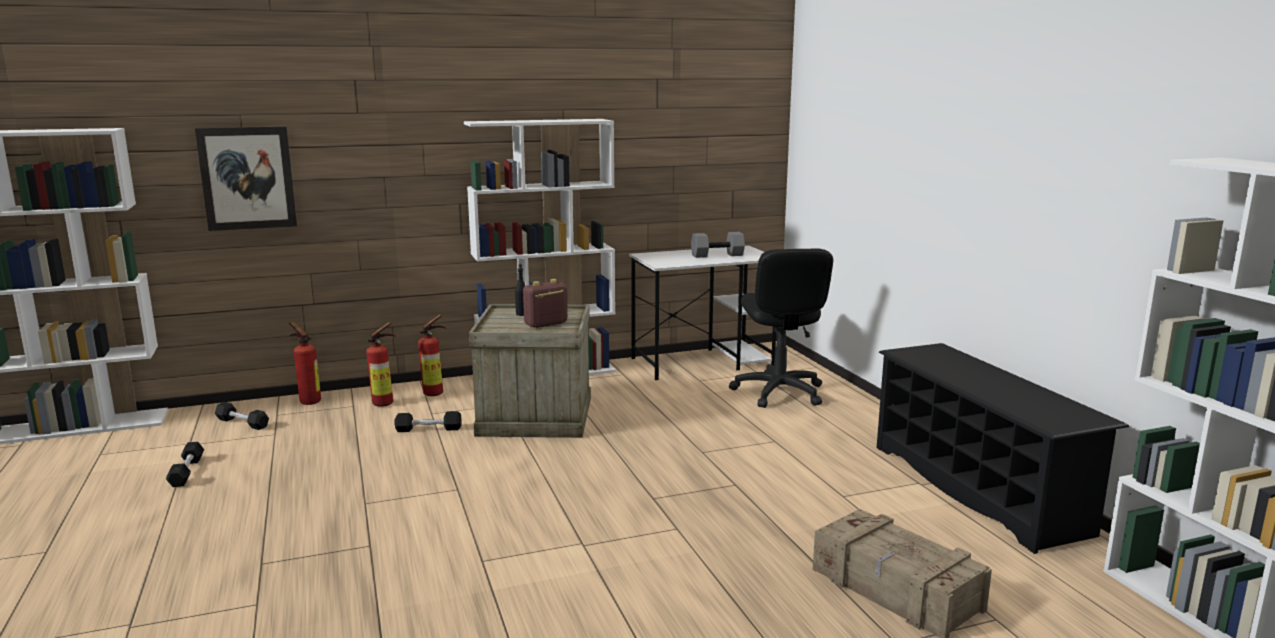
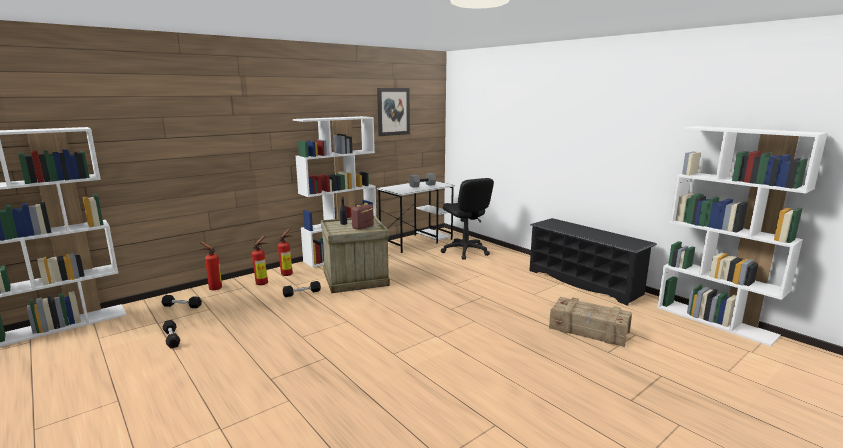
camera: 20 degrees left, 0 degrees up
(247, 178) = (168, 156): picture -> picture (393, 111)

